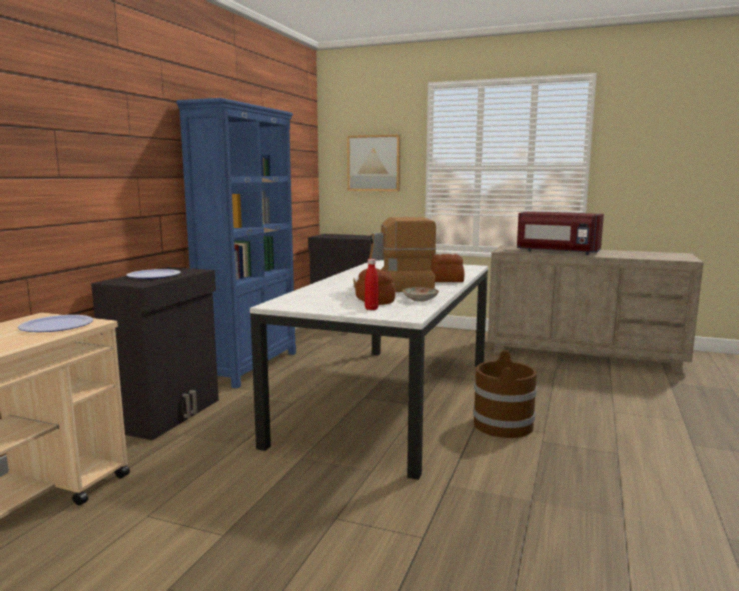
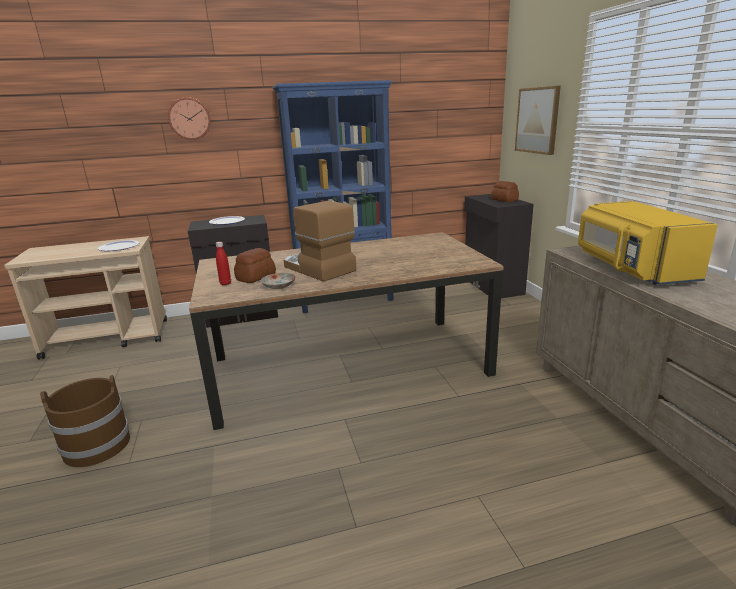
camera: 55 degrees right, 10 degrees up
(91, 128) = (189, 118): none -> wall clock
(390, 400) = (347, 366): white dining table -> brown dining table
(446, 281) = (381, 273): bread -> bread (504, 200)
(502, 424) = (355, 433): brown bucket -> brown bucket (97, 445)
(557, 252) = (631, 268): red microwave -> yellow microwave

